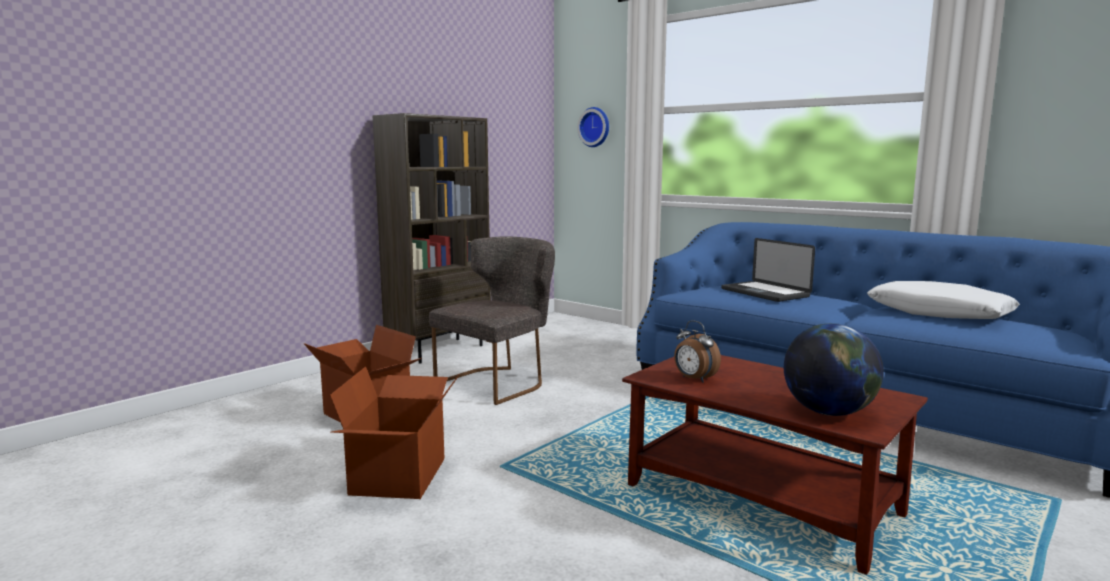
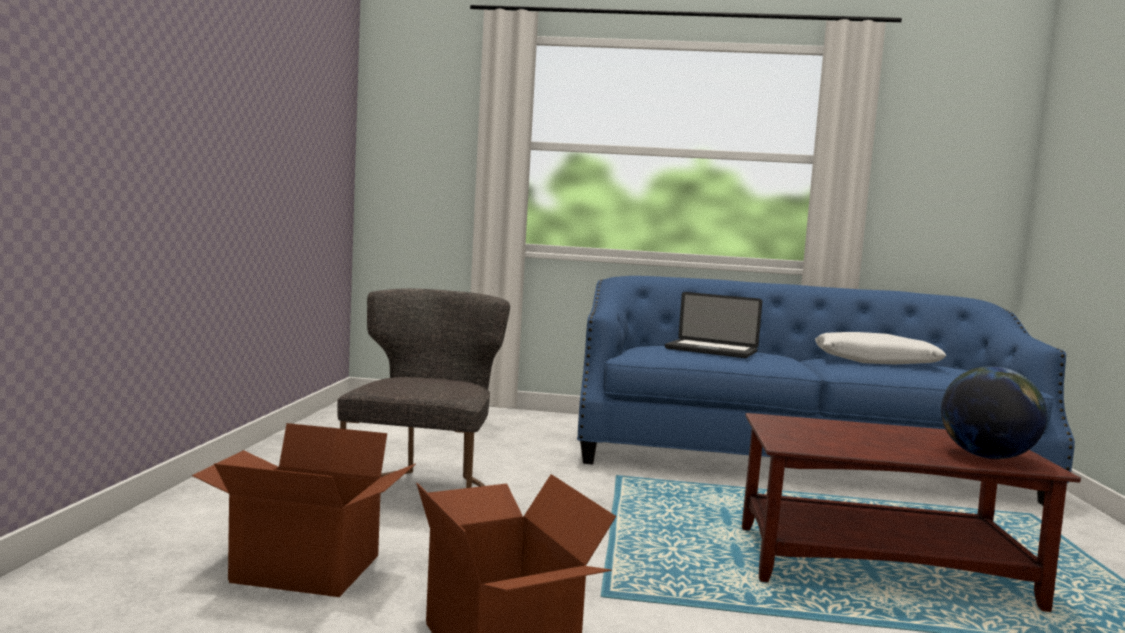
camera: 35 degrees left, 5 degrees down
(439, 350) = (269, 460): brown bookcase -> none
(595, 127) = (423, 156): wall clock -> none
(694, 379) = (827, 442): alarm clock -> none

